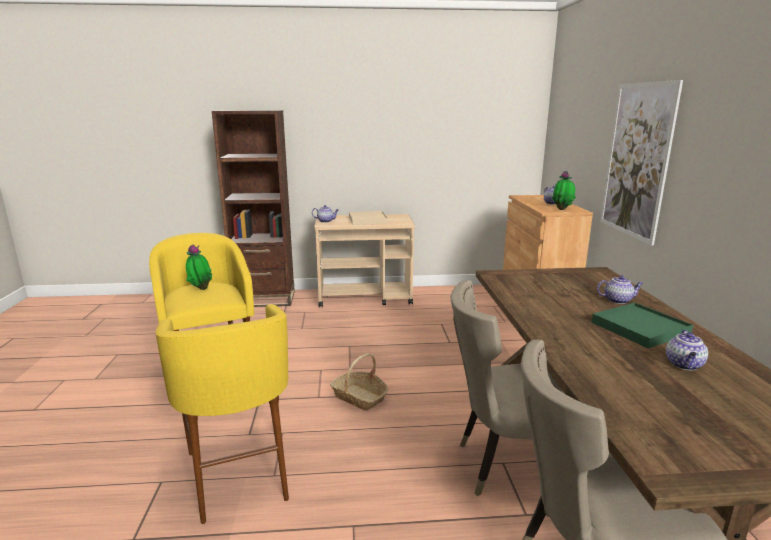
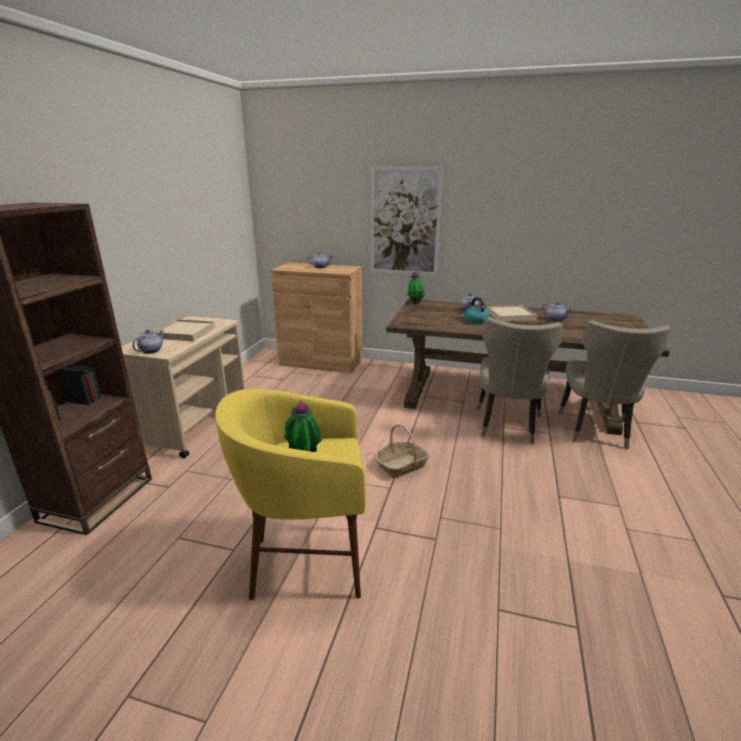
camera: 70 degrees left, 5 degrees up
(240, 474) = (496, 549): yellow stool -> none
(562, 209) = (344, 269): potted plant -> potted plant (415, 303)
(570, 308) = (475, 320): none -> kettle
(640, 328) = (510, 315): green tray -> beige tray

